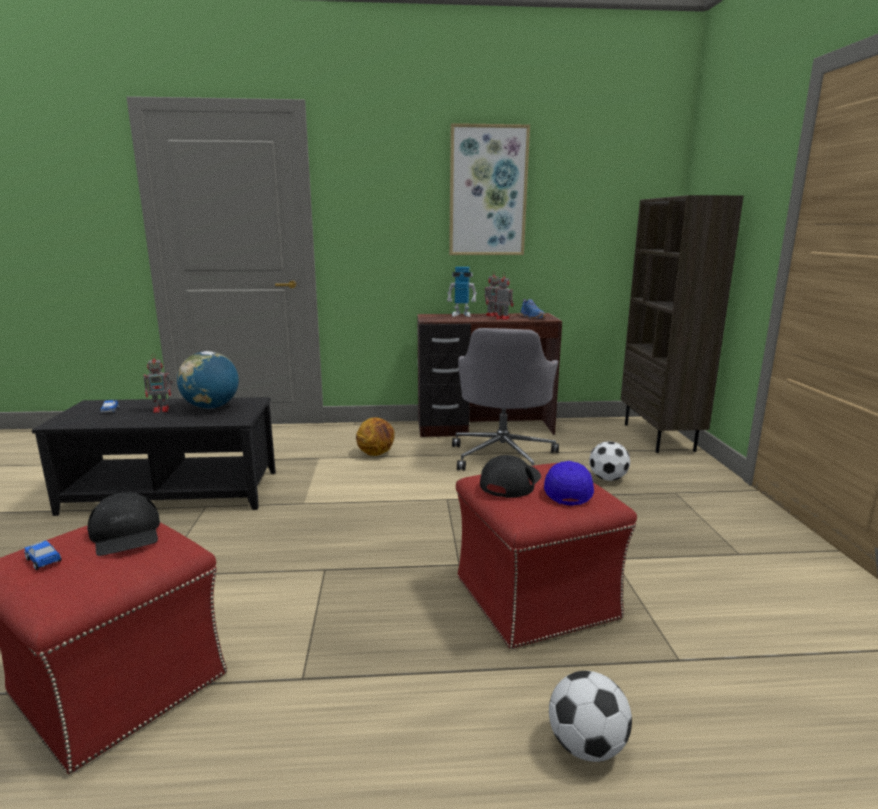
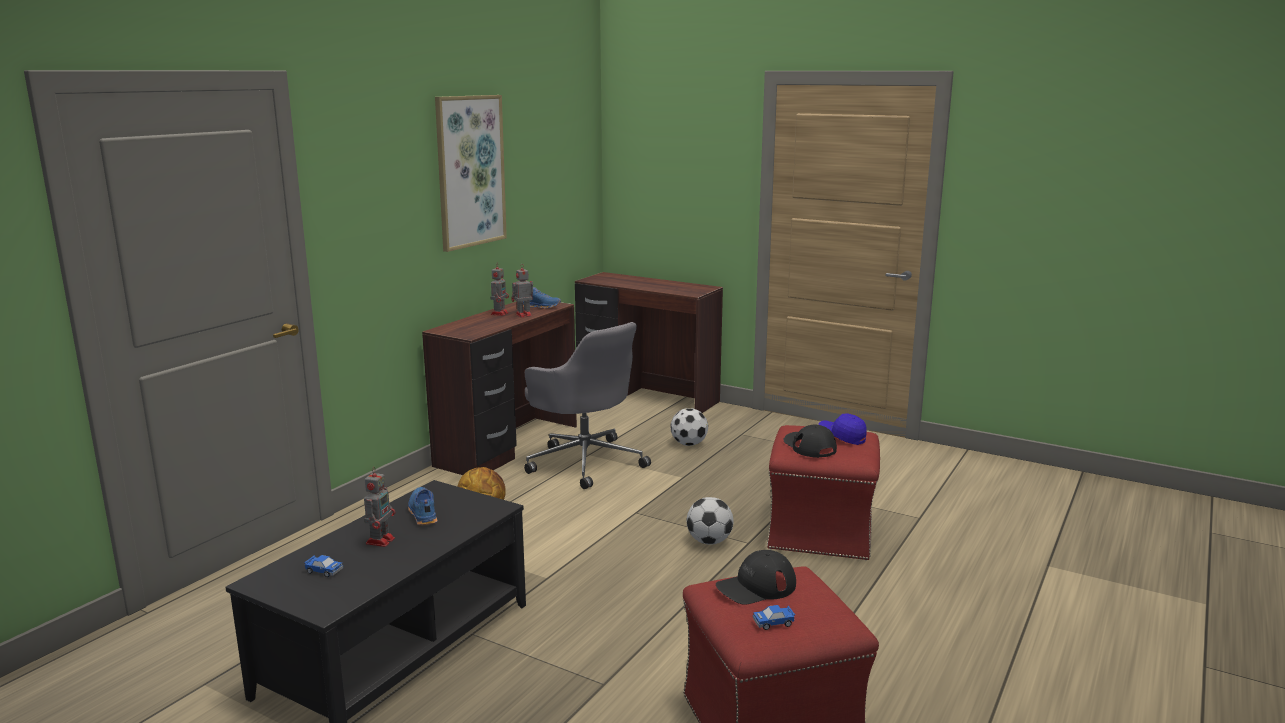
camera: 55 degrees left, 0 degrees up
(126, 534) = (756, 586): black cap -> black cap turned 150 degrees clockwise
(211, 407) = (422, 513): globe -> blue shoe
(461, 315) = (470, 321): toy robot -> none
(587, 746) = (965, 570): football -> football (709, 541)
(659, 437) = (647, 397): brown bookcase -> brown desk

